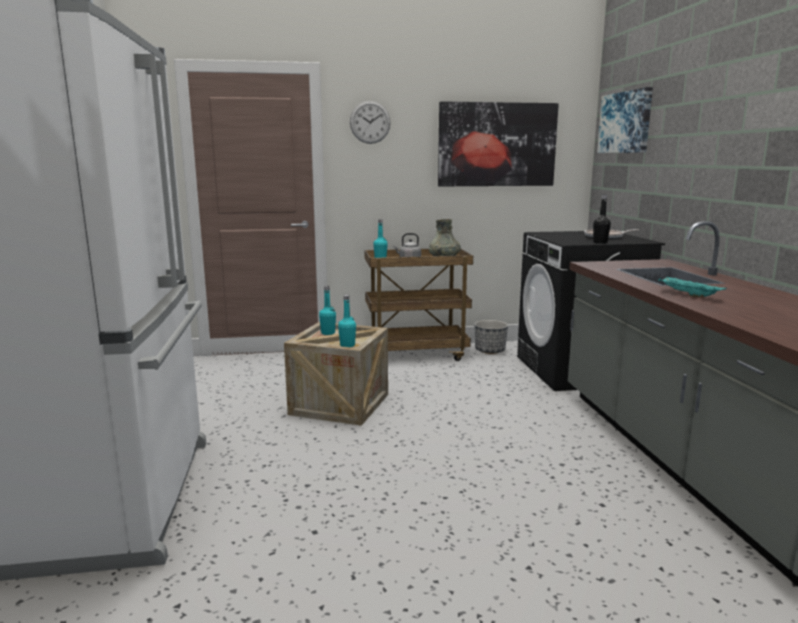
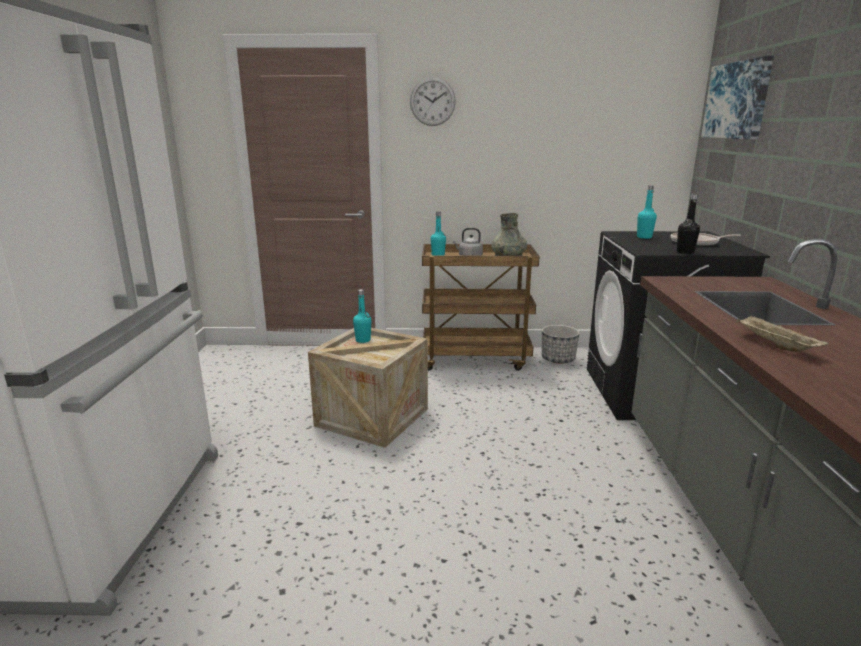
camera: 10 degrees right, 5 degrees up
(347, 345) = (375, 359): turquoise bottle -> turquoise bottle (644, 237)
(497, 145) = (579, 127): picture -> none
(688, 295) = (774, 345): turquoise tray -> beige tray

